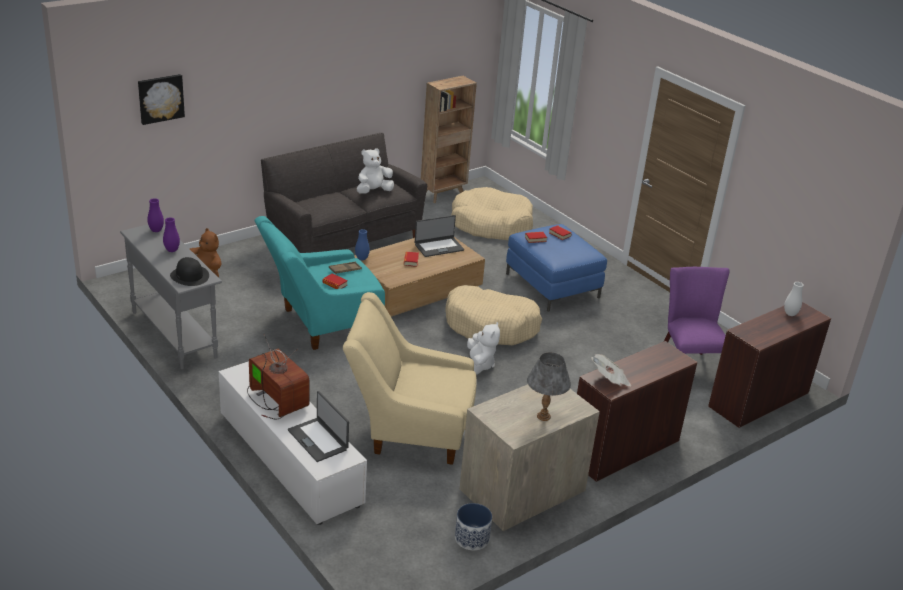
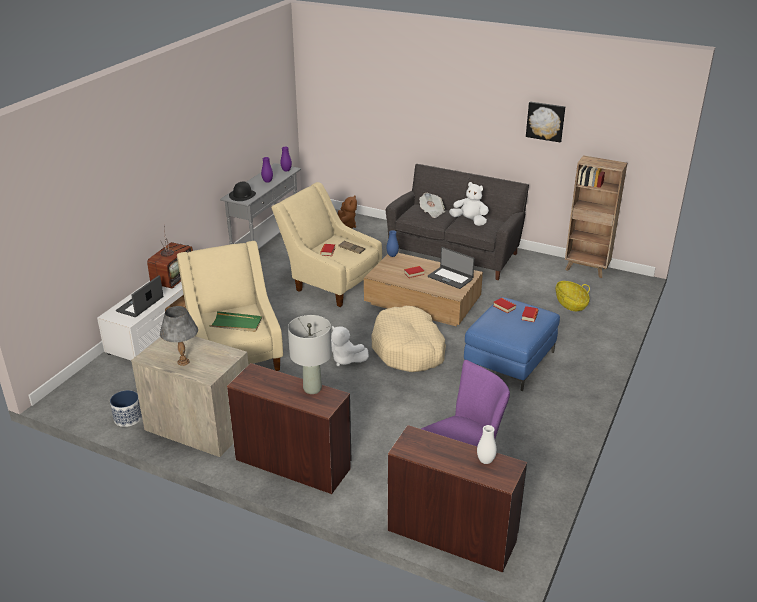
camera: 65 degrees right, 0 degrees up
(160, 98) = (348, 88): picture -> picture (545, 121)
(321, 324) = (331, 283): turquoise armchair -> beige armchair
(436, 382) = (236, 323): none -> green tray
(479, 365) = (345, 360): white plush toy -> white plush toy turned 60 degrees clockwise
(491, 224) = (570, 304): beige dog bed -> basket
(610, 380) = (256, 378): newspaper -> newspaper (431, 212)
(647, 356) = (312, 388): none -> grey table lamp

